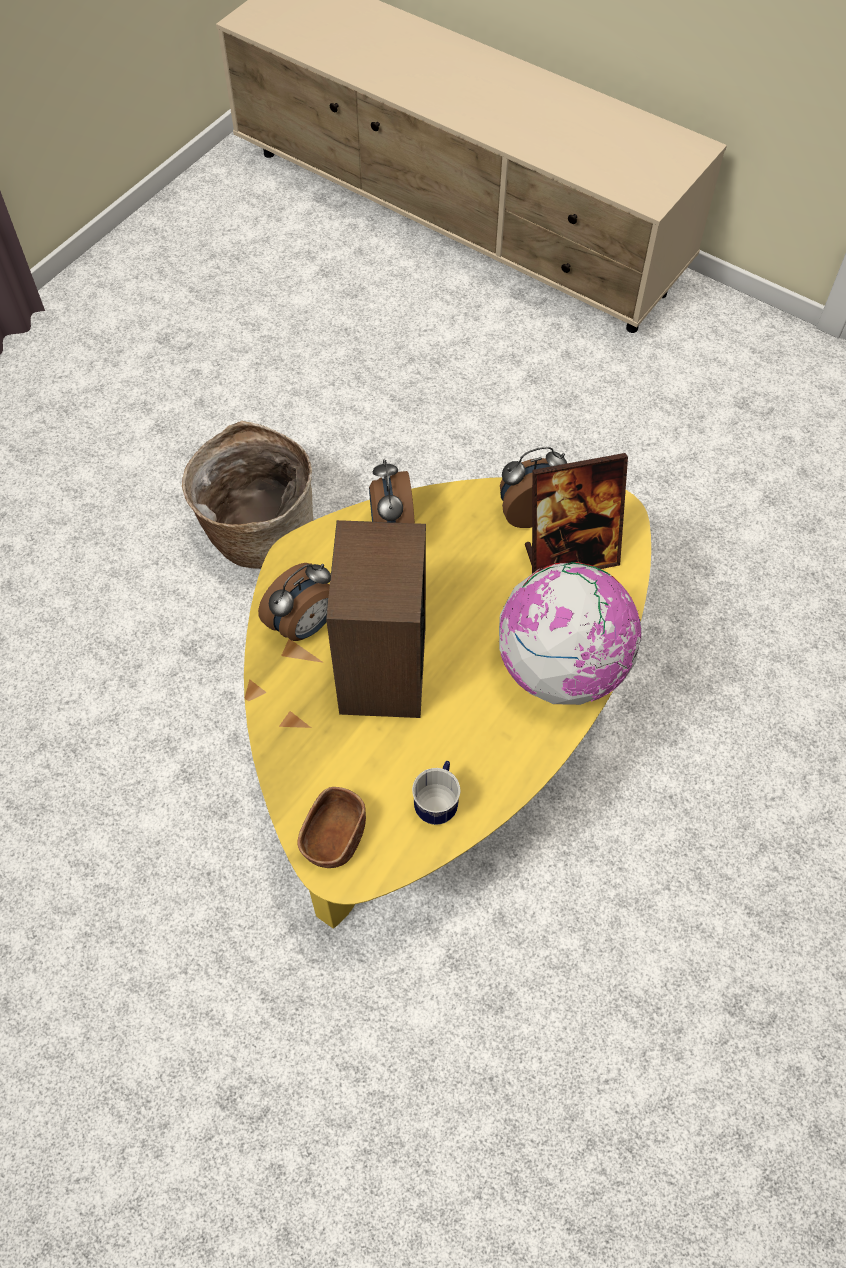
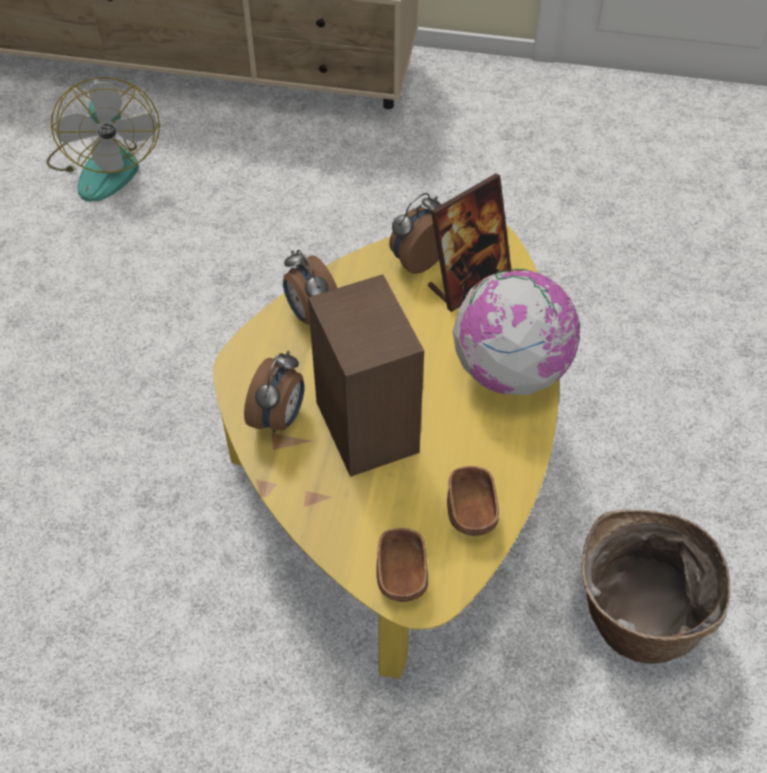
camera: 25 degrees left, 5 degrees down
(258, 531) = (155, 378): basket -> basket (635, 616)
(320, 297) = (106, 164): none -> fan
(438, 802) = (471, 512): mug -> brown bowl

